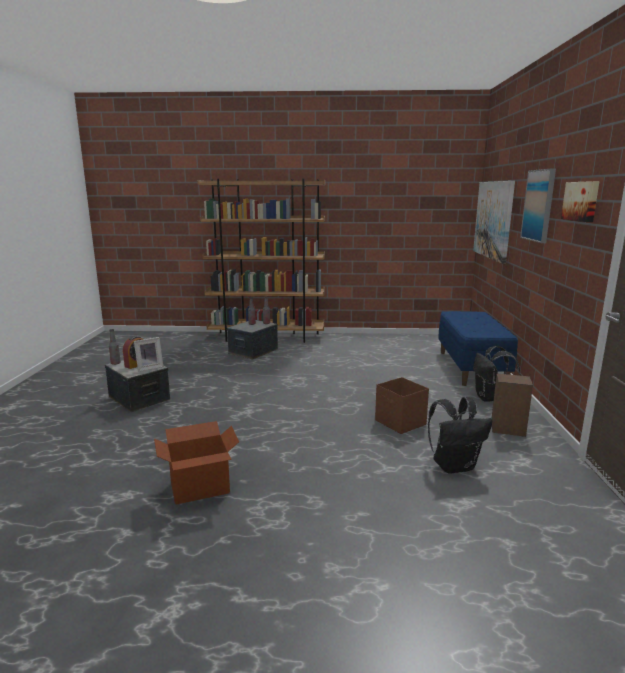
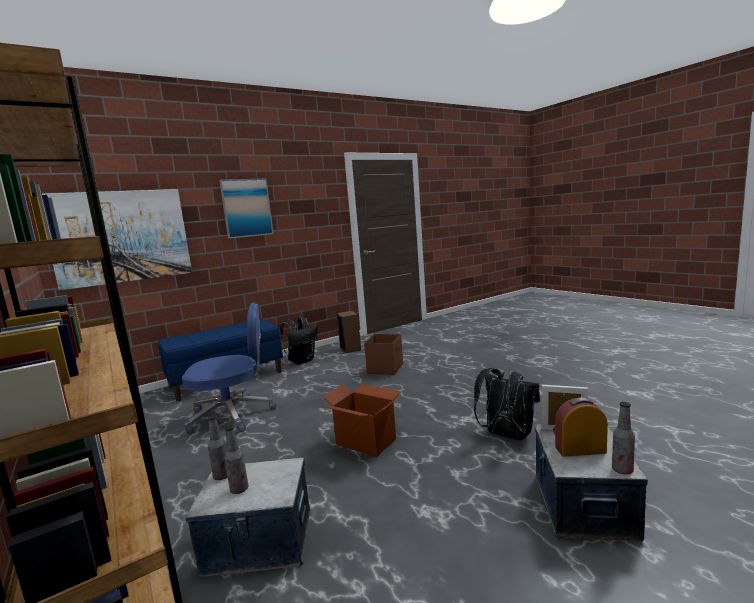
camera: 125 degrees left, 5 degrees down
(200, 488) = (572, 380): cardboard box -> cardboard box (366, 441)
(387, 361) = (233, 415): none -> blue office chair
(454, 466) = (417, 347): black backpack -> black backpack (506, 436)
(581, 201) = (310, 199): picture -> none

